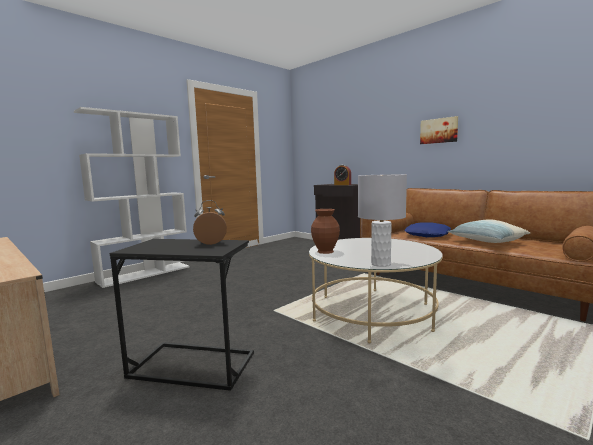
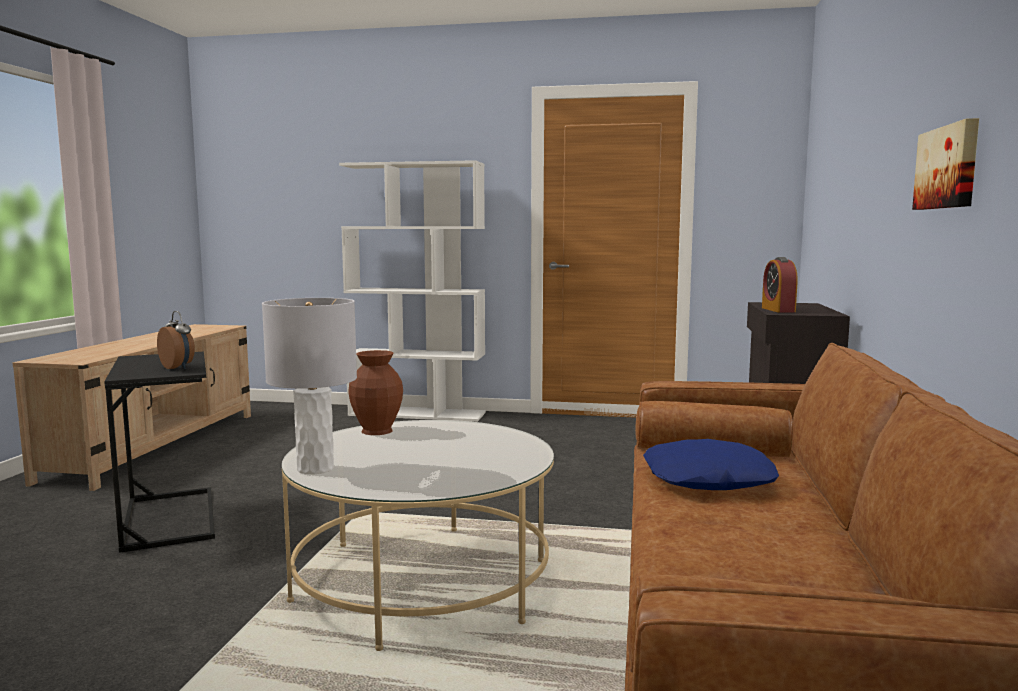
camera: 55 degrees right, 0 degrees up
(487, 242) = (720, 541): pillow -> none

